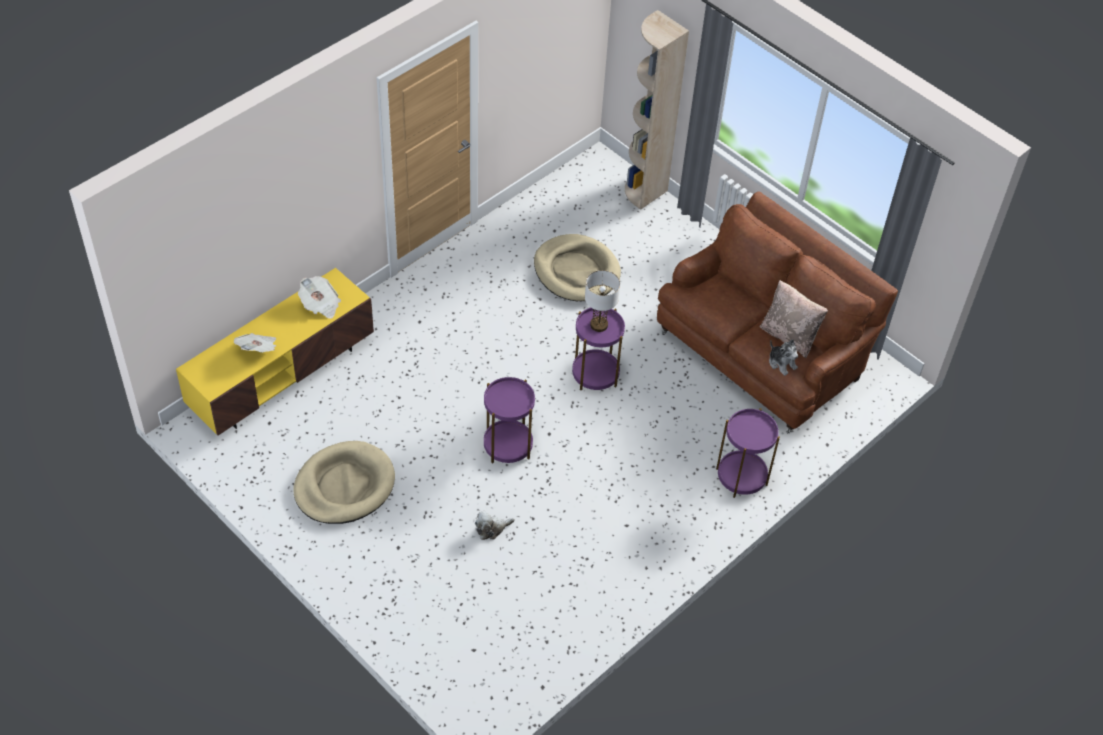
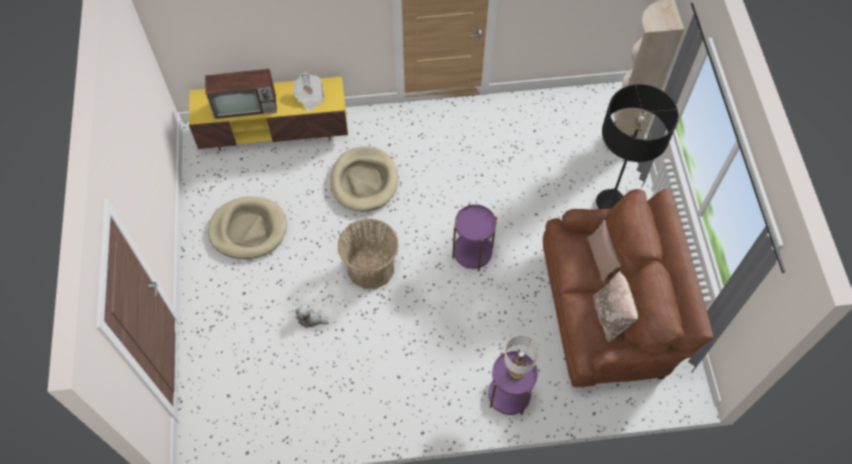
camera: 40 degrees right, 10 degrees up
(258, 349) = (246, 106): newspaper -> television
(508, 445) = (370, 267): purple side table -> basket
(576, 271) = (524, 169): beige dog bed -> beige dog bed (364, 181)
(599, 325) = (476, 221): table lamp -> table lamp (516, 372)
(684, 258) = (610, 204): none -> black floor lamp
(737, 293) = (600, 258): none -> beige pillow
(782, 363) = (585, 334): plush toy -> none

